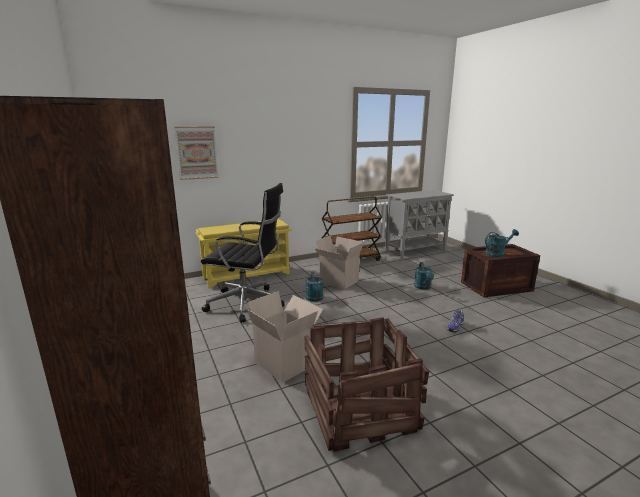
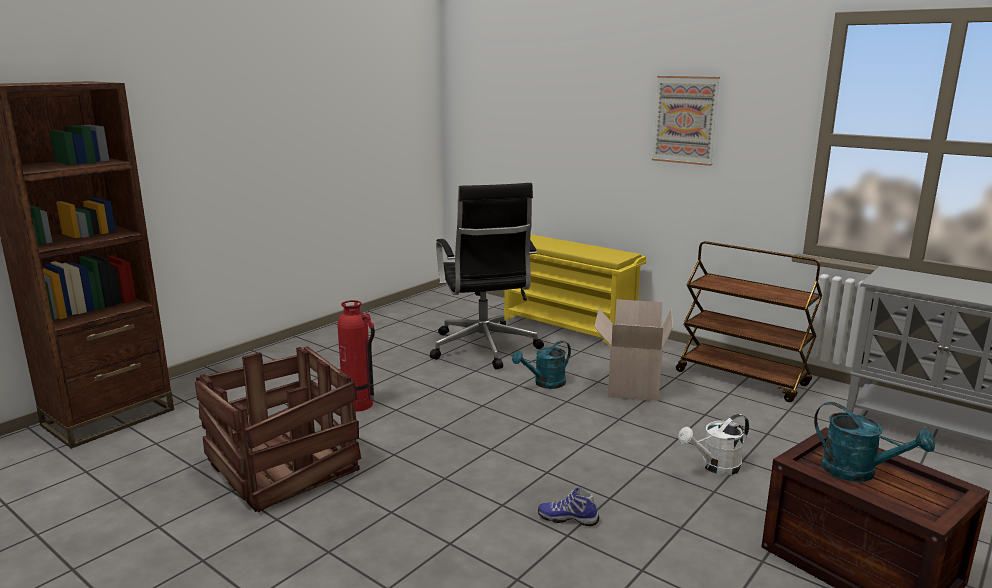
camera: 65 degrees right, 0 degrees up
(197, 153) = (546, 126): picture -> picture (685, 120)
(286, 363) = (358, 405): cardboard box -> fire extinguisher
(423, 287) = (715, 467): turquoise watering can -> white watering can

